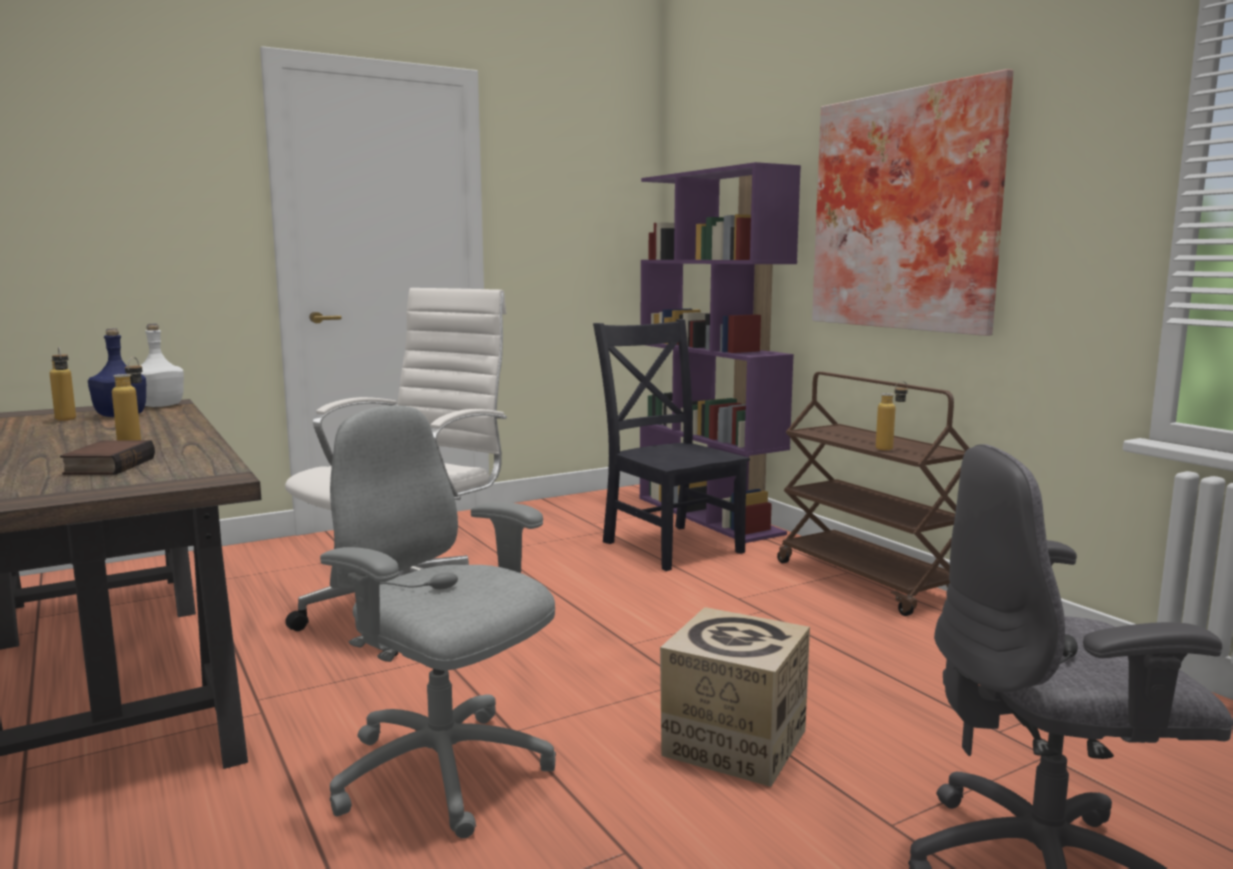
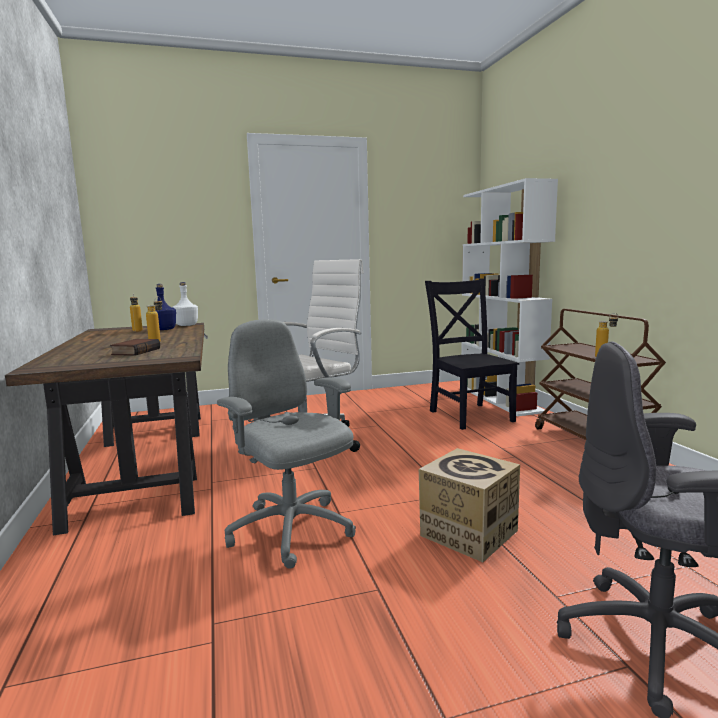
camera: 15 degrees right, 0 degrees up
(709, 515) = (500, 399): purple bookcase -> white bookcase
(908, 211) = (625, 202): picture -> none

